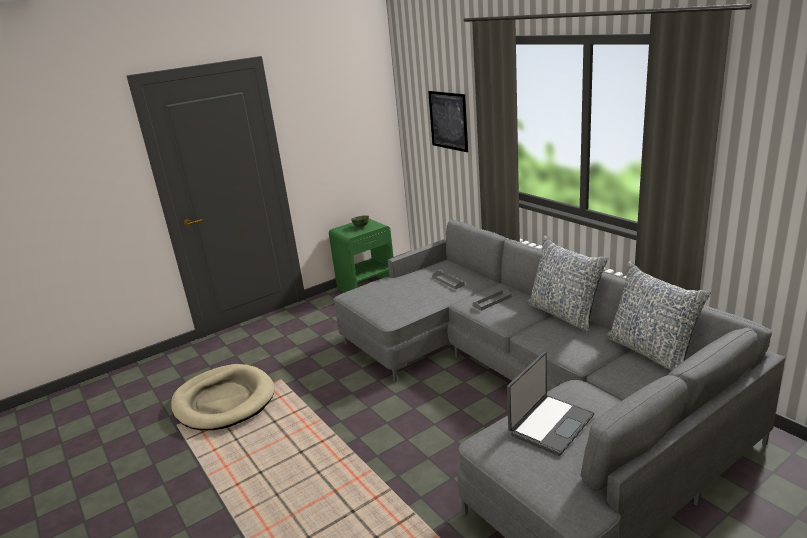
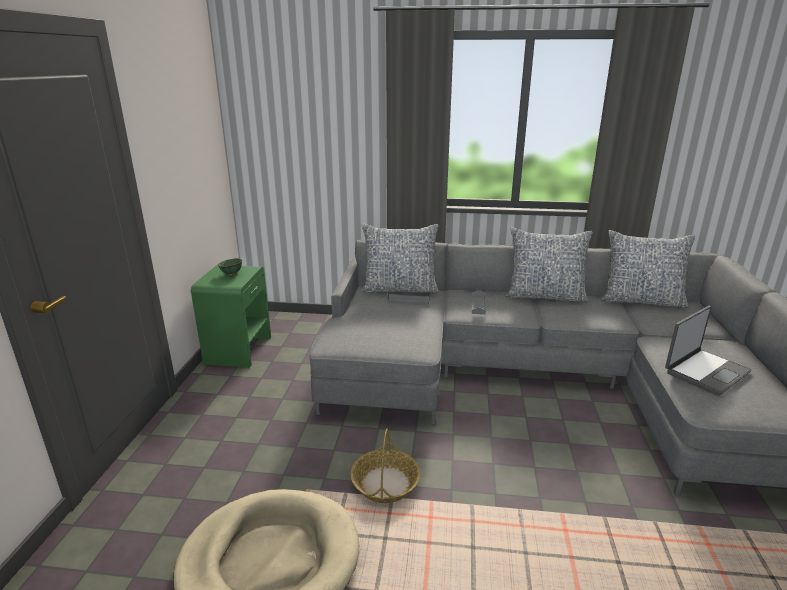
camera: 50 degrees left, 0 degrees up
(317, 397) = (385, 483): none -> basket
(448, 120) = (323, 131): picture -> none
(463, 270) = (399, 289): none -> pillow
(550, 424) = (705, 371): laptop -> laptop turned 60 degrees clockwise

